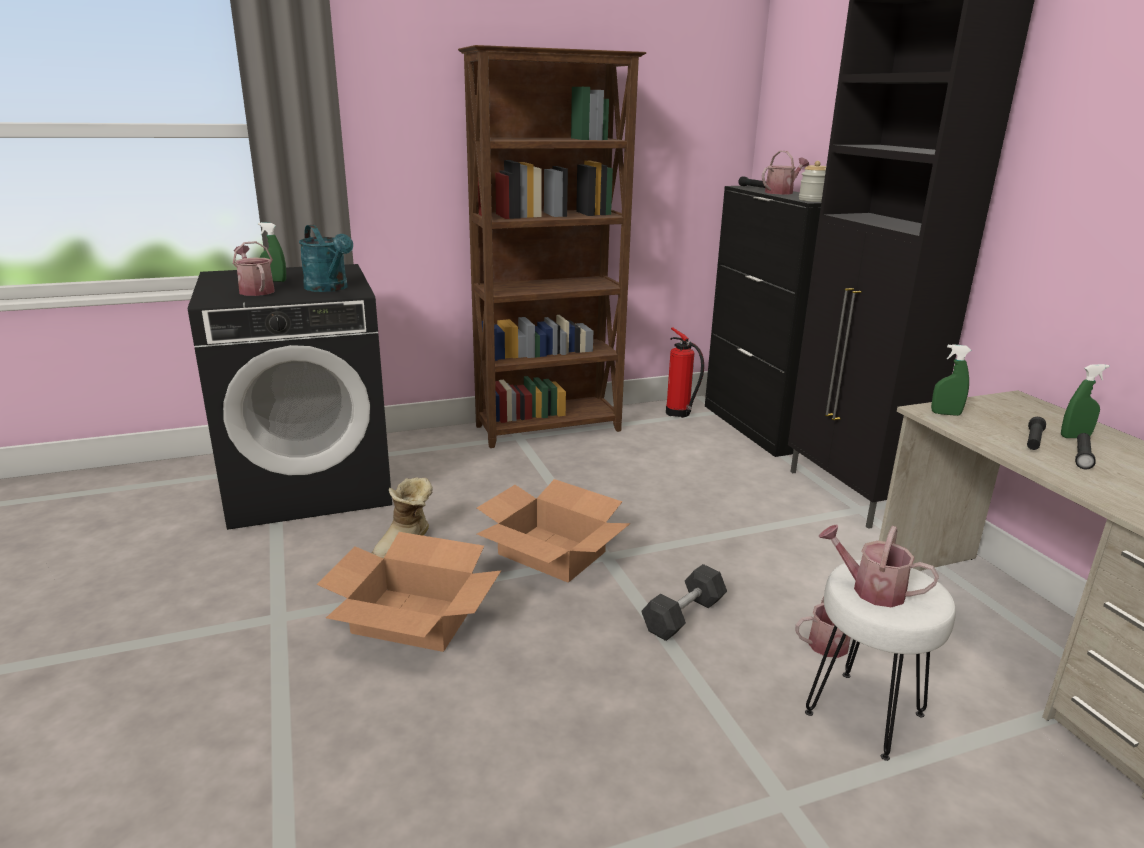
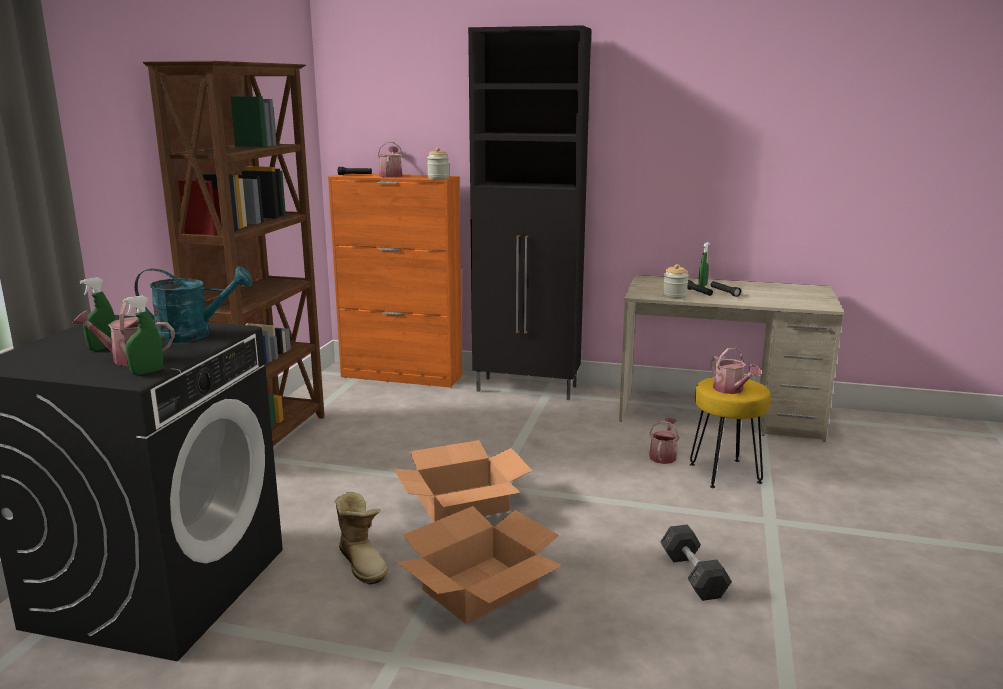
camera: 55 degrees left, 5 degrees down
(679, 414) = (336, 388): fire extinguisher -> none
(683, 616) = (592, 486): grey dumbbell -> grey dumbbell (693, 575)
(755, 427) = (402, 376): black cabinet -> orange cabinet
(863, 713) = (724, 473): white stool -> yellow stool
(871, 589) = (731, 390): watering can -> watering can turned 90 degrees counterclockwise
(945, 413) = (647, 294): green spray bottle -> green spray bottle (147, 372)
(976, 430) = (674, 296): none -> jar

